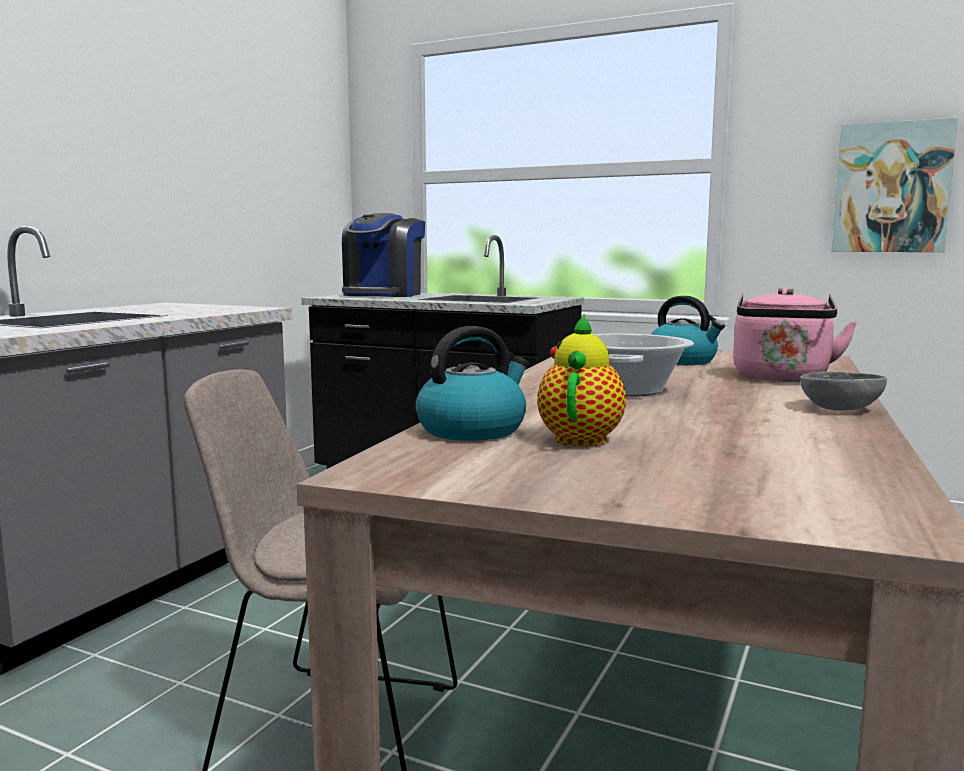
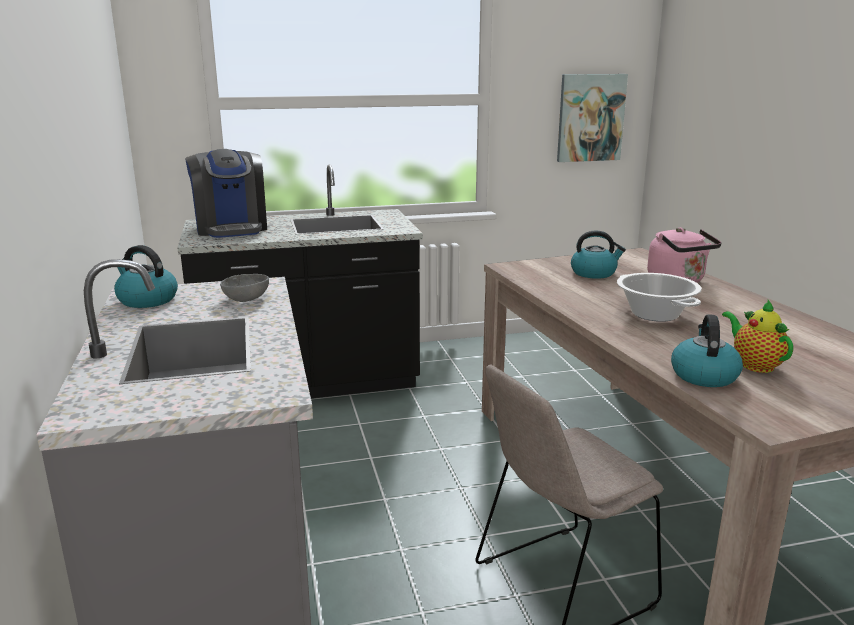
camera: 40 degrees left, 10 degrees up
(155, 306) = (146, 300): none -> kettle
(838, 408) = (762, 305): grey bowl -> grey bowl (245, 299)

